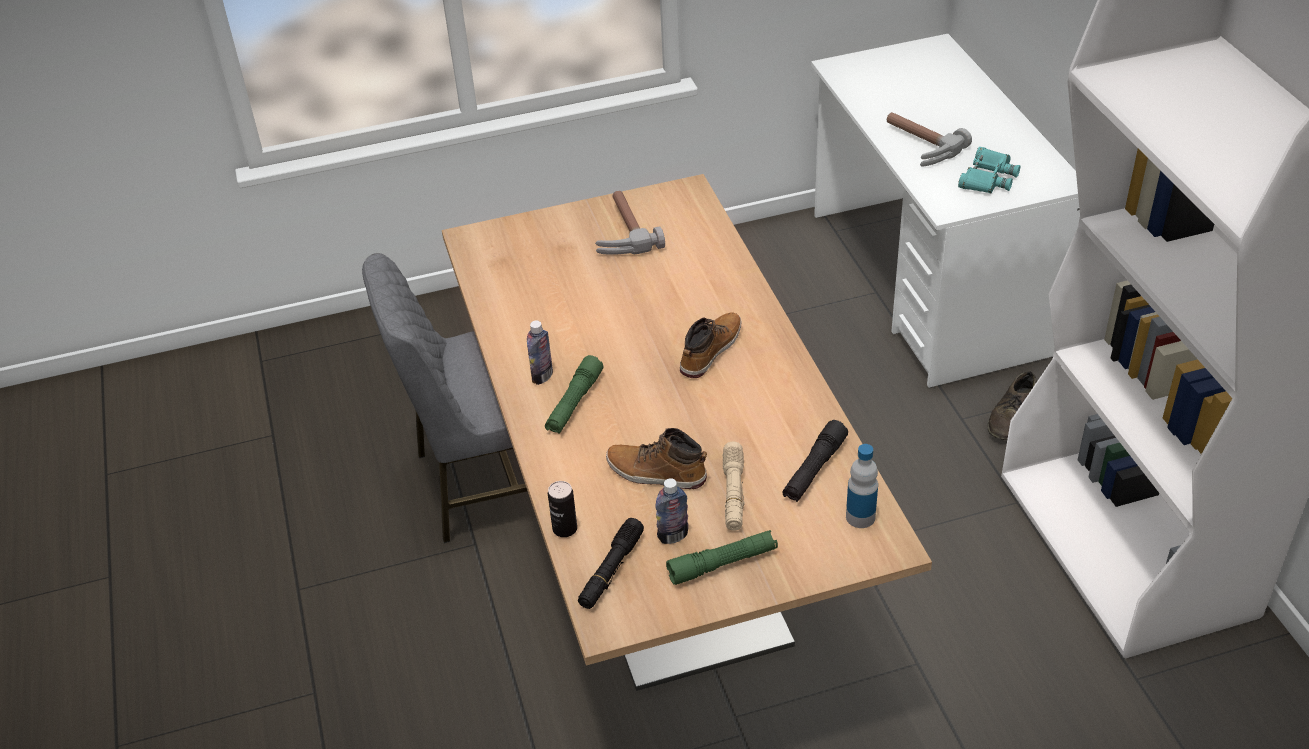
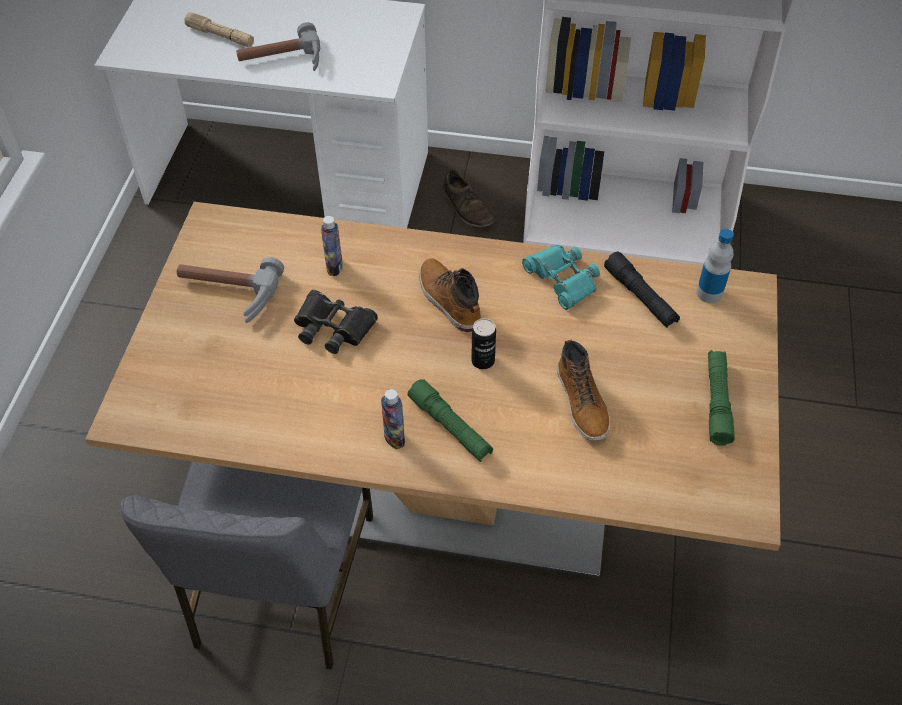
camera: 65 degrees left, 10 degrees up
(565, 529) = (615, 499): can -> can (483, 361)
(611, 570) = (686, 484): black flashlight -> none
(630, 299) = (333, 327): none -> black binoculars
(656, 473) = (582, 403): boot -> boot turned 60 degrees counterclockwise
(673, 536) = (667, 422): bottle -> bottle (334, 267)
(733, 493) = (638, 360): beige flashlight -> beige flashlight (221, 36)
(988, 178) = (361, 45): turquoise binoculars -> turquoise binoculars (562, 279)

